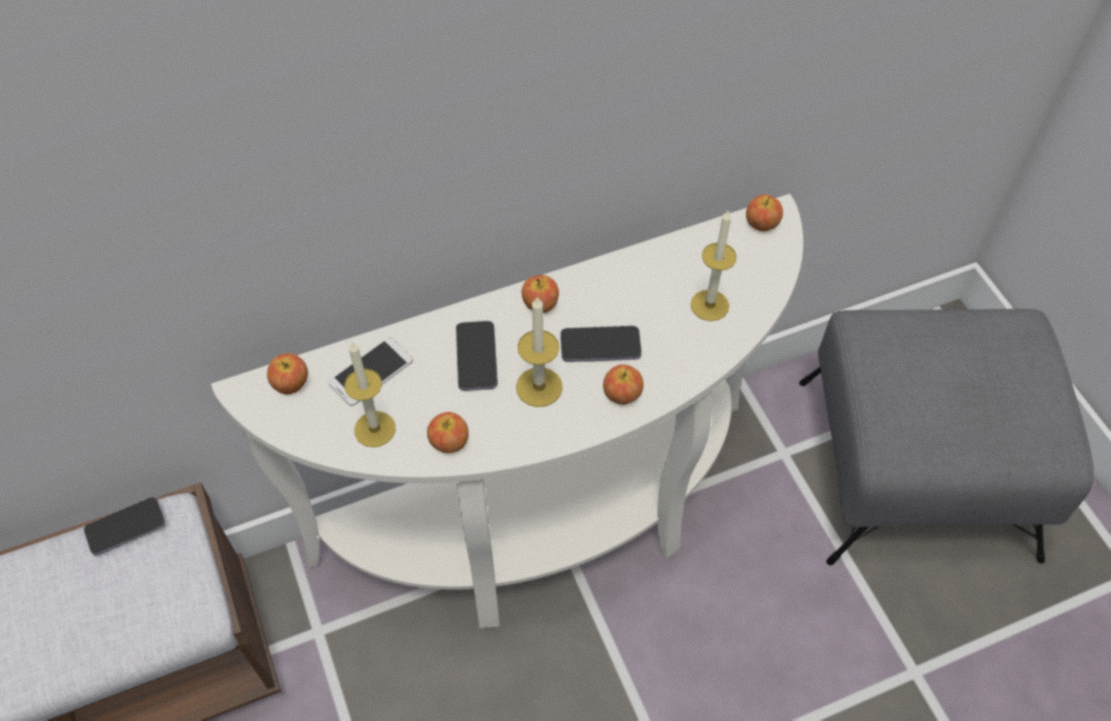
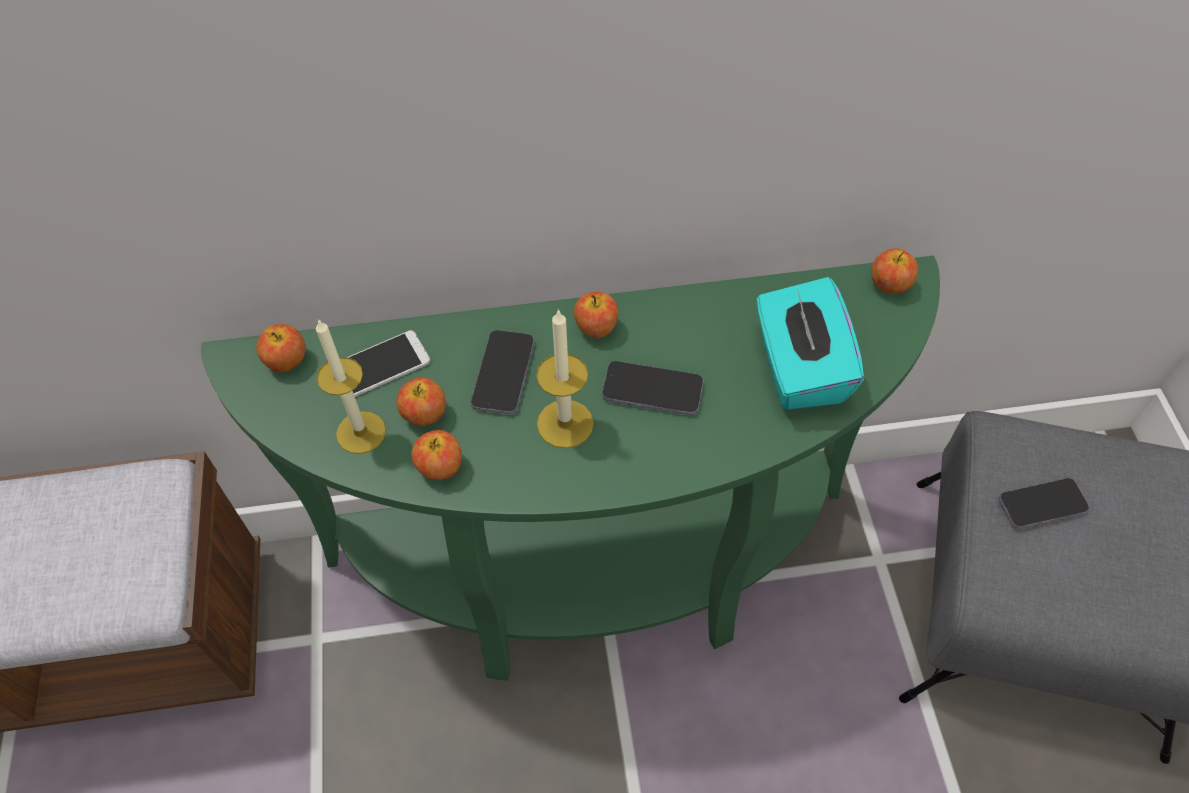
camera: 15 degrees right, 0 degrees up
(126, 527) = (108, 483): phone -> phone (1042, 505)
(550, 525) = (595, 581): white console table -> green console table
(622, 395) = (661, 454): apple -> apple (424, 414)
(709, 305) = (798, 368): candle -> turquoise tissue box

